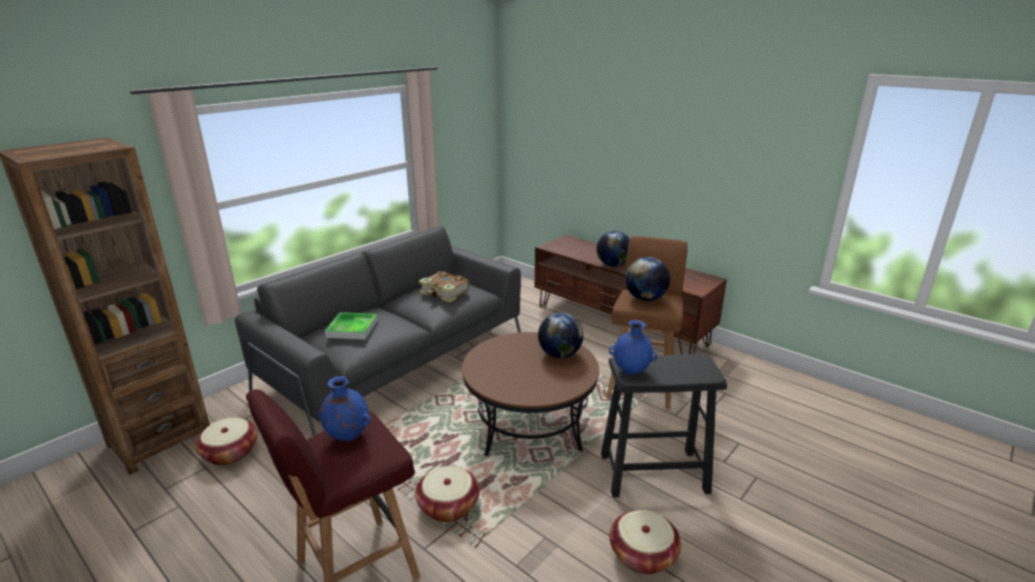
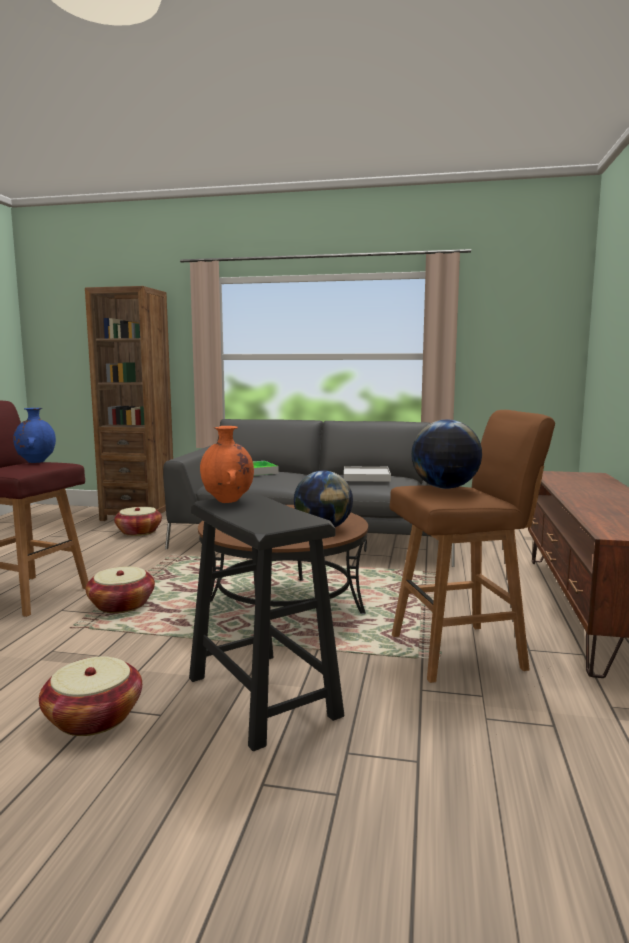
camera: 60 degrees right, 15 degrees down
(444, 293) = (366, 477): book -> white tray
(613, 265) = (574, 495): globe -> none
(631, 371) = (228, 501): blue vase -> orange vase

